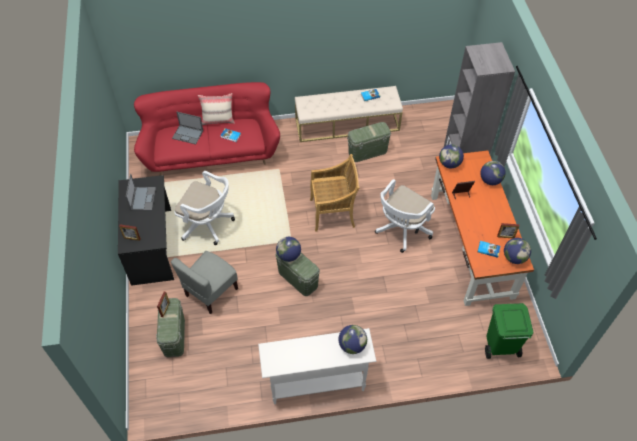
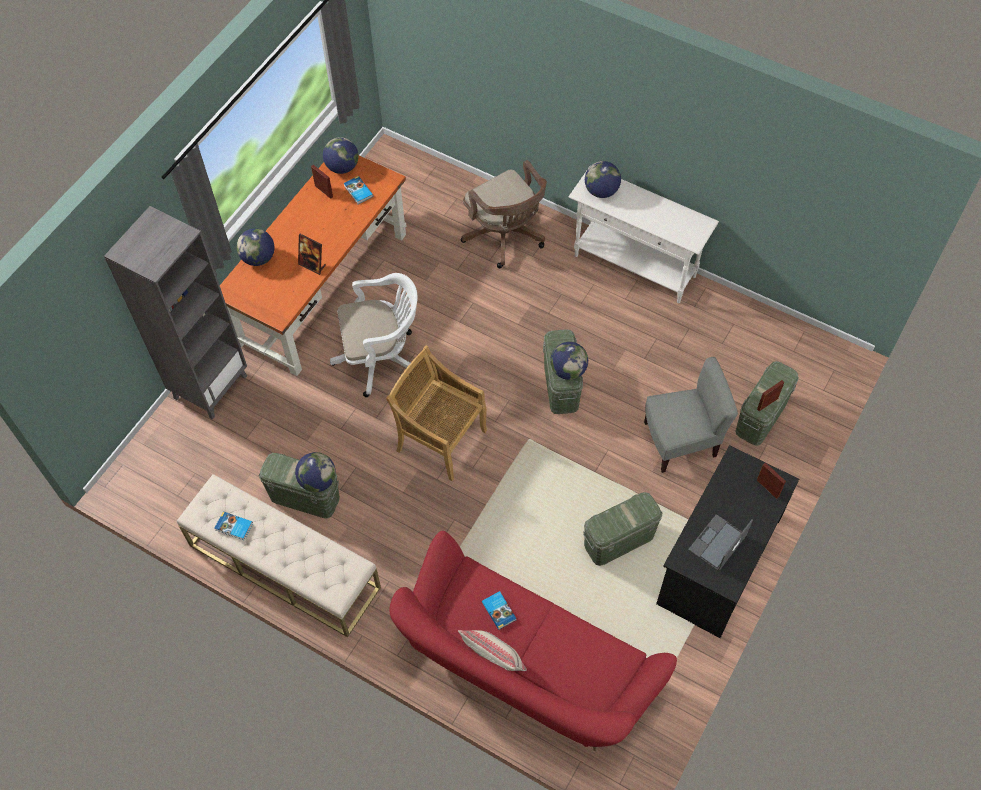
camera: 140 degrees left, 5 degrees up
(188, 134) = (562, 663): laptop -> none
(208, 224) = (619, 540): white office chair -> green storage box
(409, 346) = (506, 237): none -> brown office chair
(449, 164) = (278, 310): globe -> globe (318, 481)
(500, 346) = (416, 179): green trash can -> none

